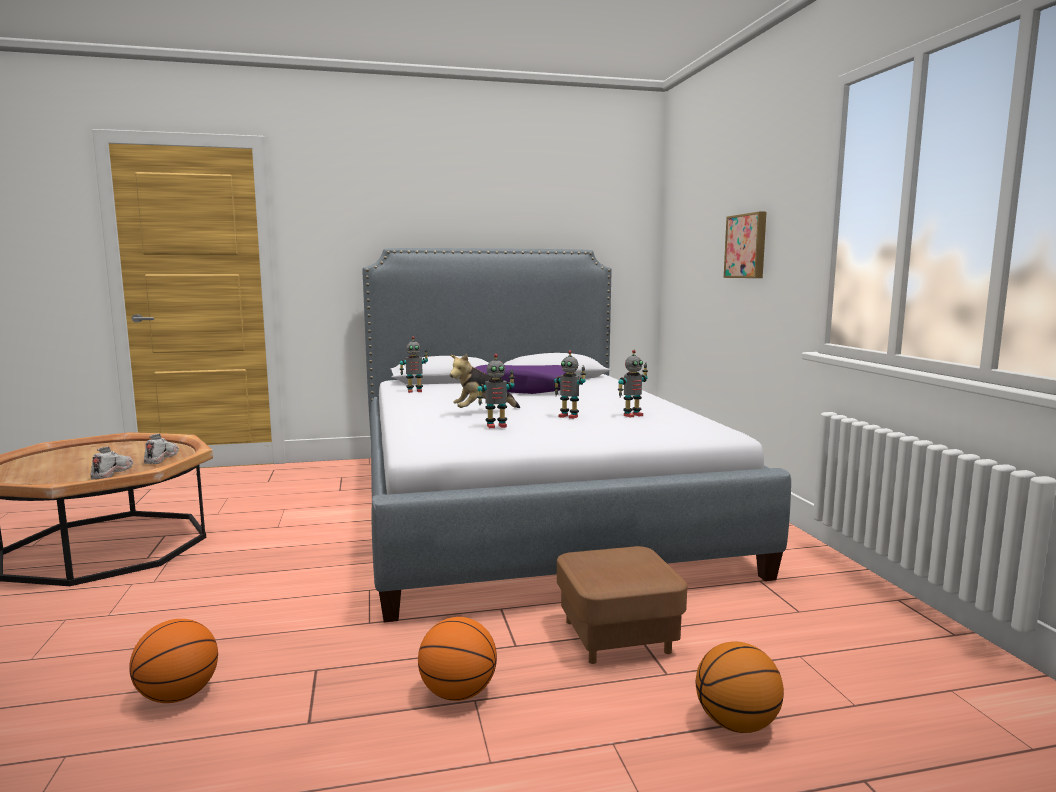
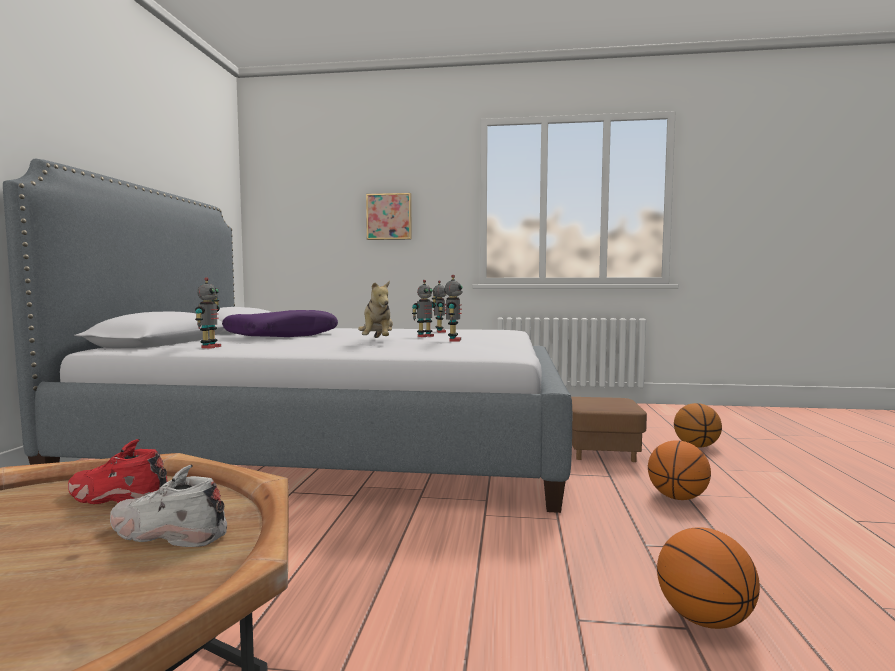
camera: 70 degrees left, 5 degrees down
(161, 458) = (116, 497): white shoe -> red shoe

